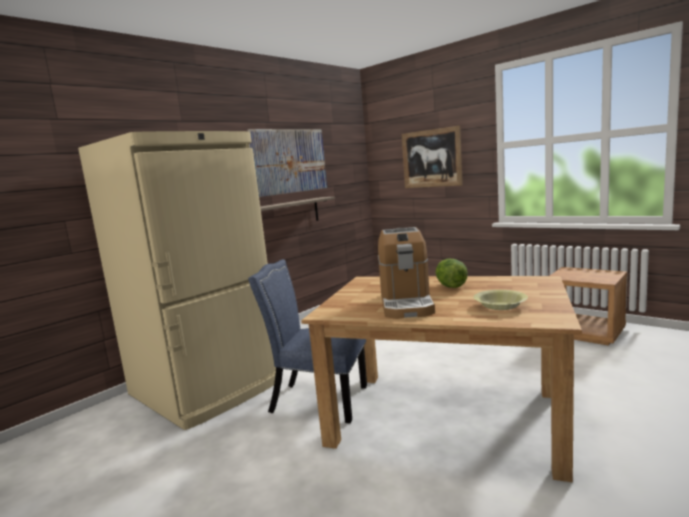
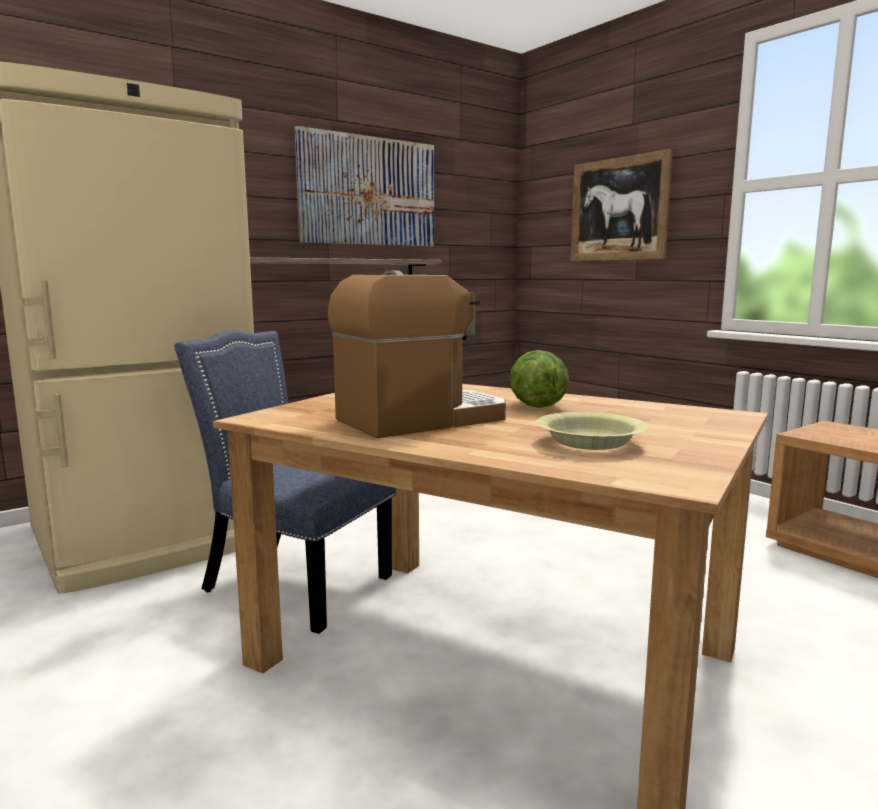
camera: 10 degrees right, 0 degrees up
(406, 303) = (421, 419): coffee machine -> coffee machine turned 135 degrees counterclockwise

